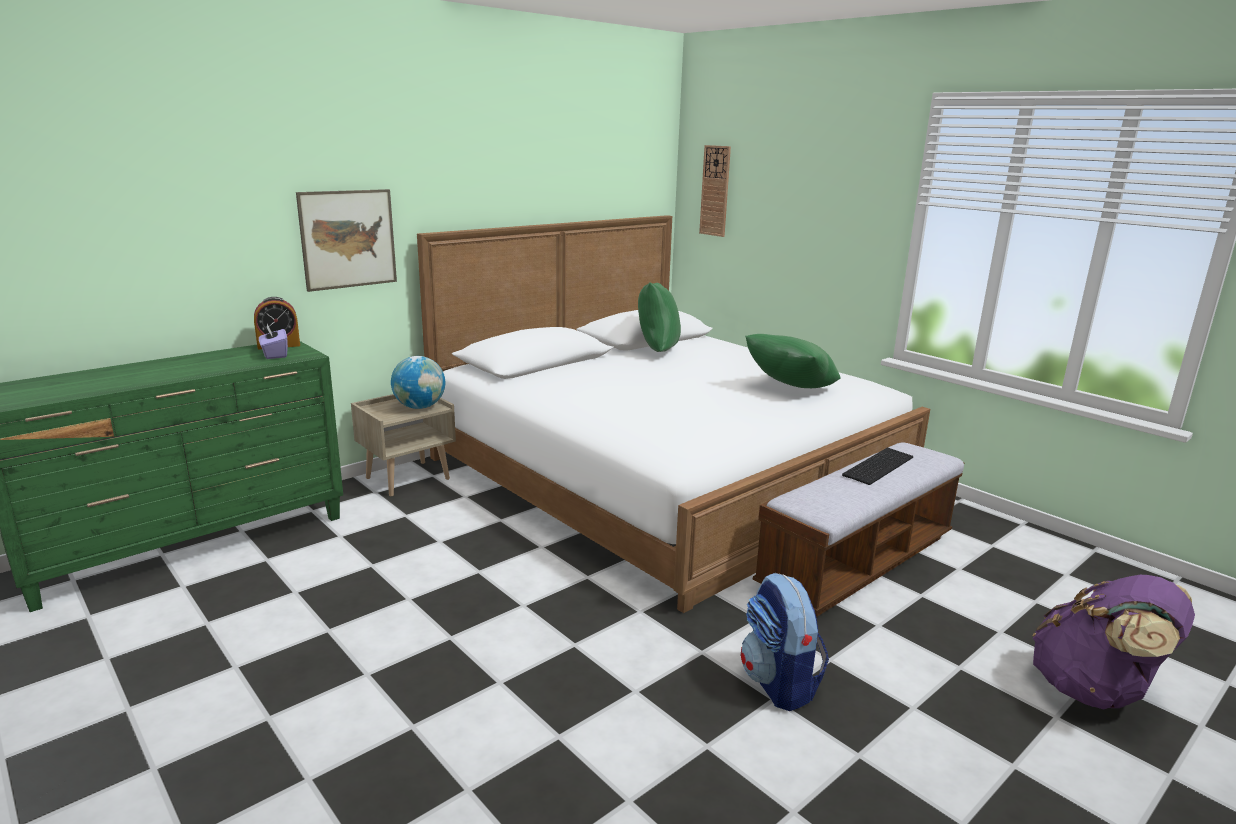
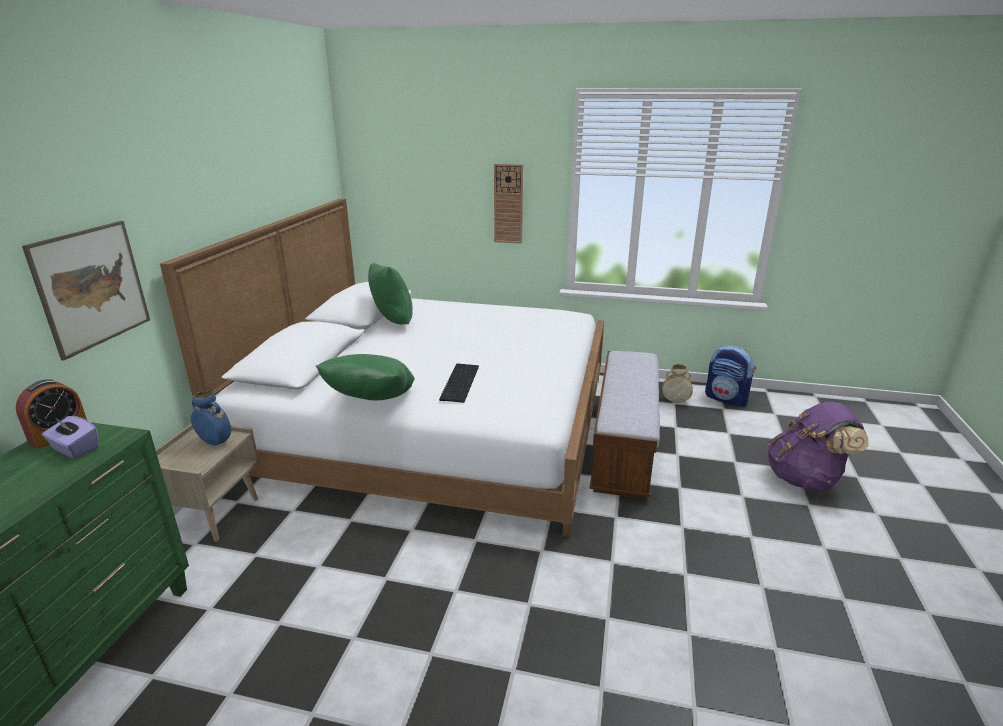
camera: 35 degrees left, 5 degrees up
(420, 407) = (215, 442): globe -> blue vase
(715, 191) = (383, 173): wall clock -> wall clock (508, 204)
(779, 683) = (676, 560): backpack -> backpack (727, 399)
(790, 389) = (528, 332): green pillow -> green pillow (371, 402)
(877, 465) = (624, 375): keyboard -> keyboard (458, 382)
(997, 544) = (675, 401): none -> beige vase

